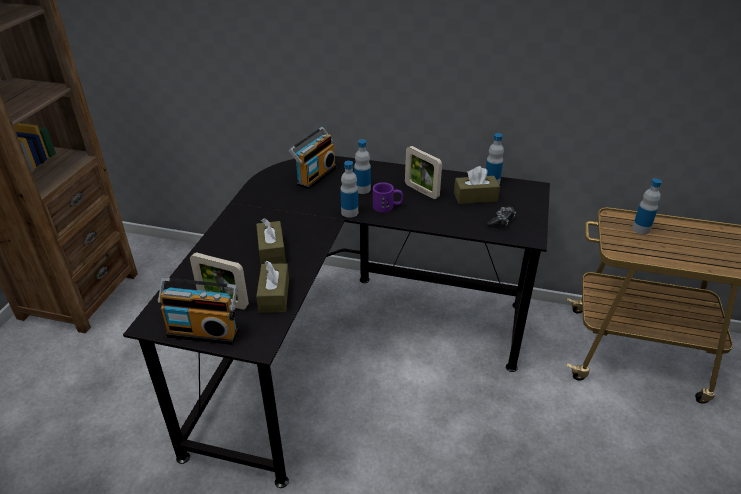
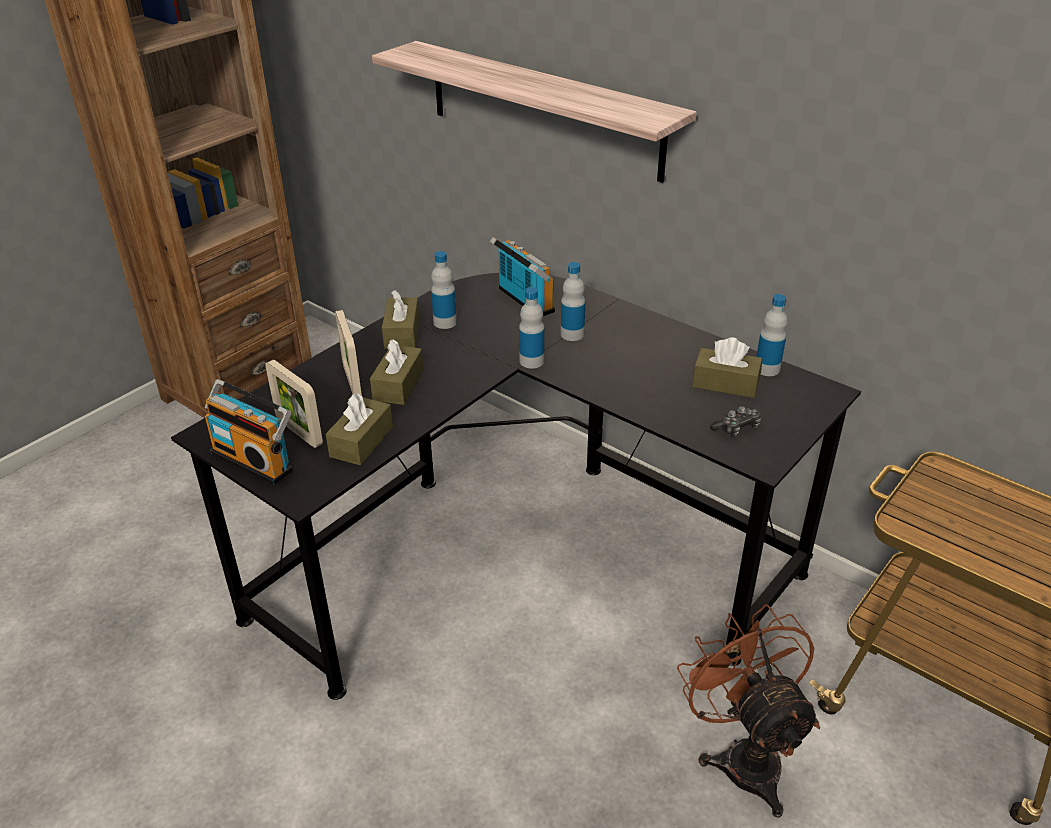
camera: 25 degrees right, 0 degrees up
(247, 215) = (402, 333): none -> brown tissue box
(301, 41) = (543, 109): none -> shelf
(315, 176) = (523, 301): radio -> radio turned 90 degrees counterclockwise
(387, 206) = (588, 366): purple mug -> none
(421, 191) = (652, 356): picture frame -> picture frame (352, 382)
(551, 422) = (743, 755): none -> brown fan
(641, 229) = (974, 501): bottle -> bottle (445, 322)

